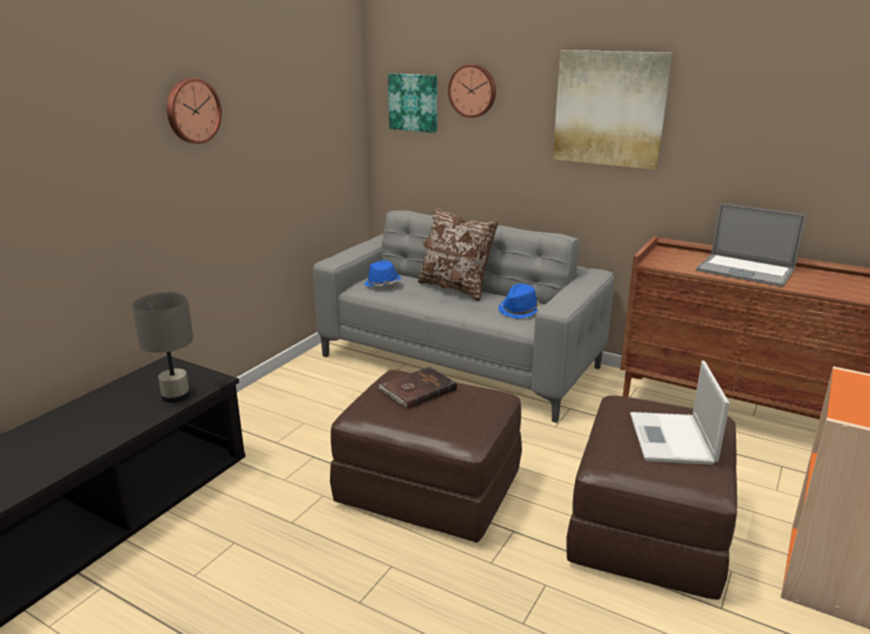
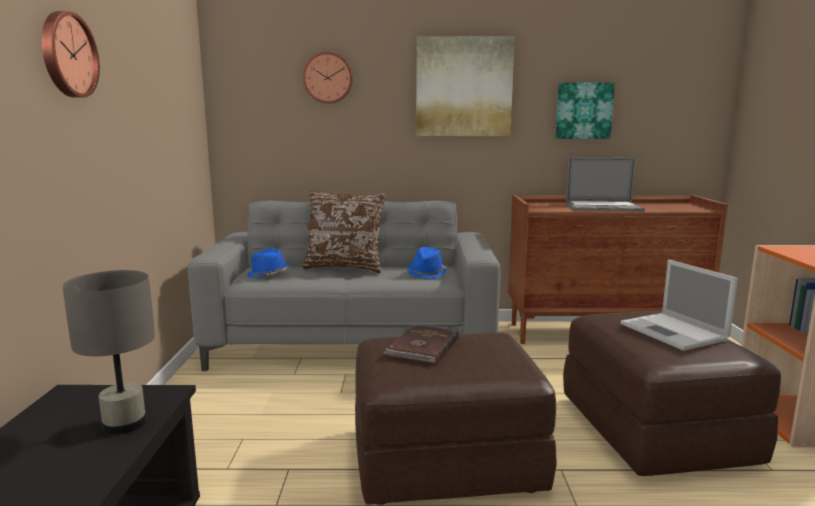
camera: 30 degrees left, 10 degrees down
(414, 102) = (261, 93): picture -> picture (583, 110)

